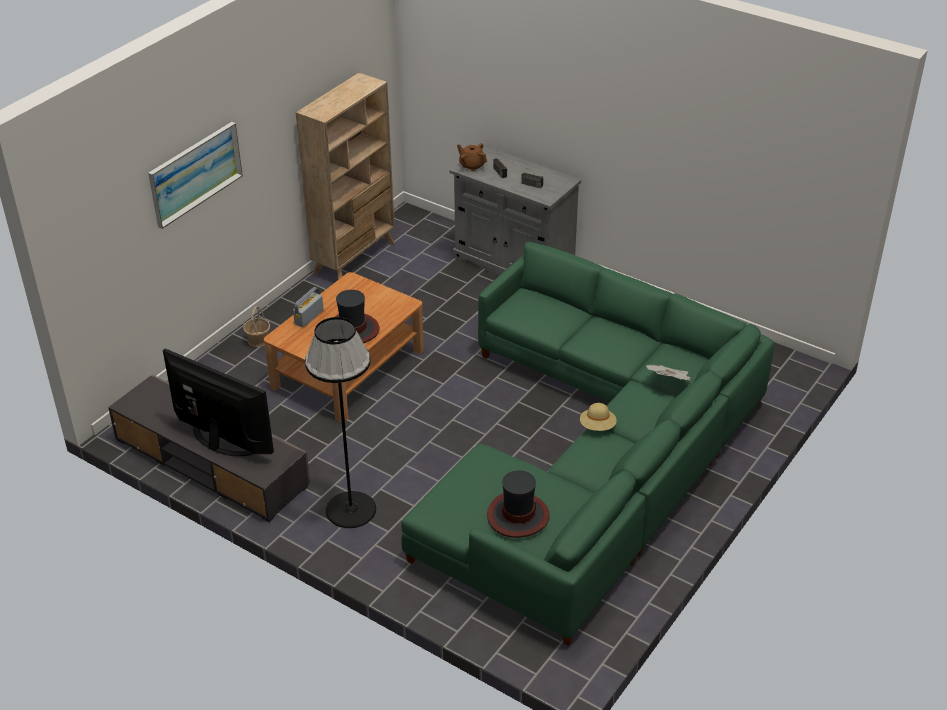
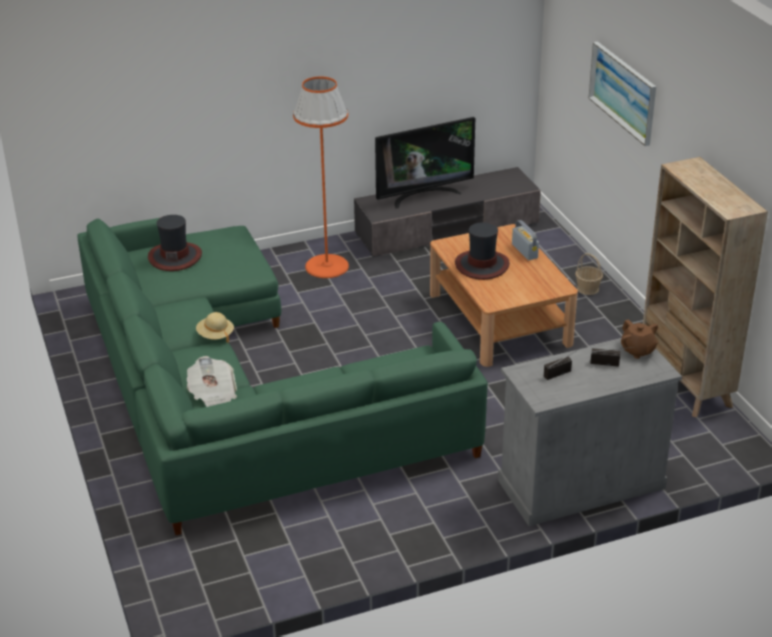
camera: 125 degrees right, 5 degrees down
(351, 509) = (327, 266): black floor lamp -> orange floor lamp
(472, 165) = (637, 351): brown teapot -> brown teapot turned 75 degrees clockwise

